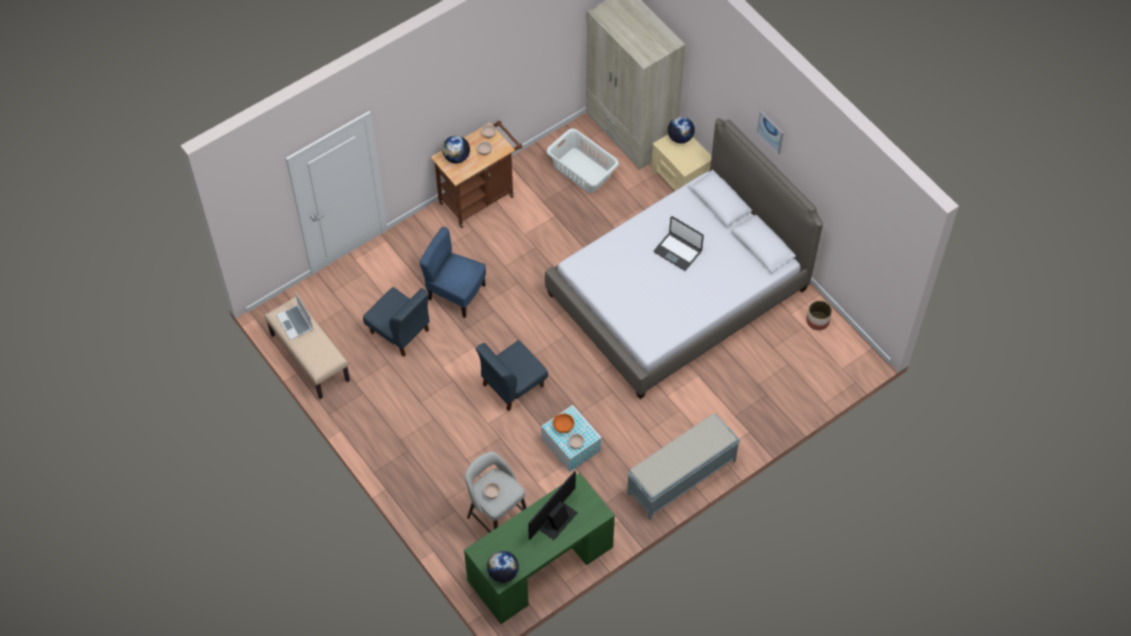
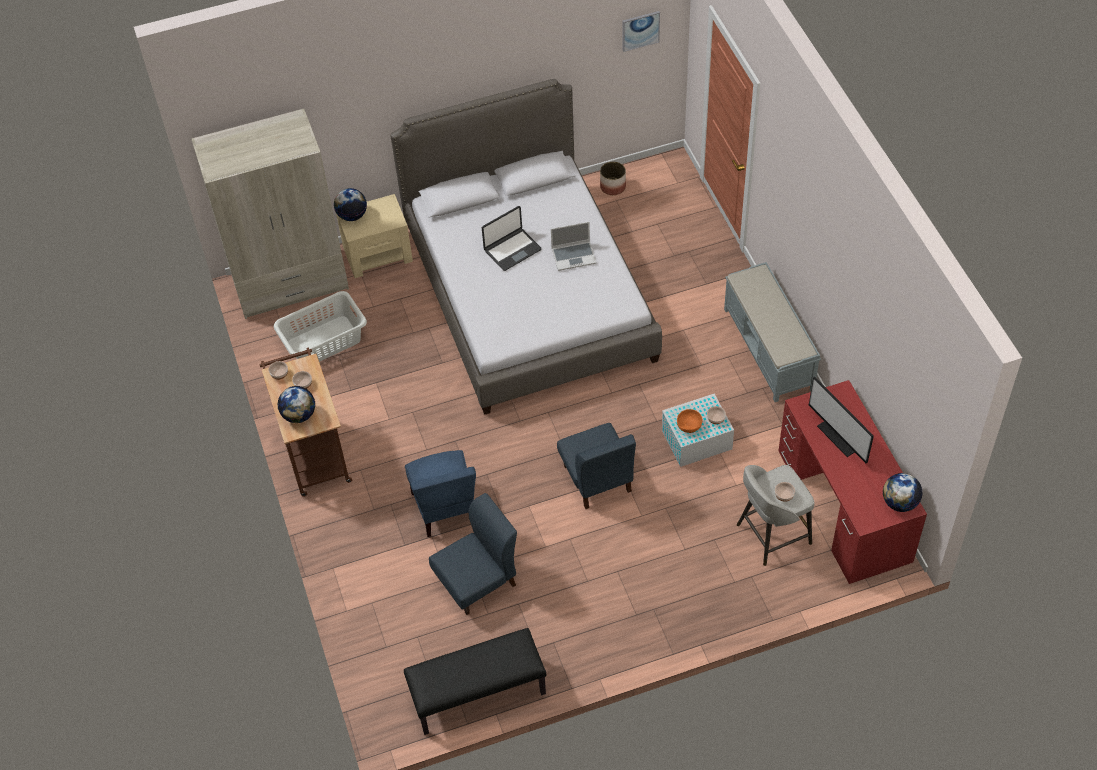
camera: 70 degrees left, 5 degrees down
(295, 323) = (450, 674): laptop -> laptop (574, 256)
(309, 358) = (478, 694): beige bench -> black bench
(456, 293) = (445, 508): blue chair -> blue chair turned 60 degrees counterclockwise
(539, 563) = (843, 506): green desk -> red desk
(771, 132) = (458, 71): picture -> picture (640, 30)

